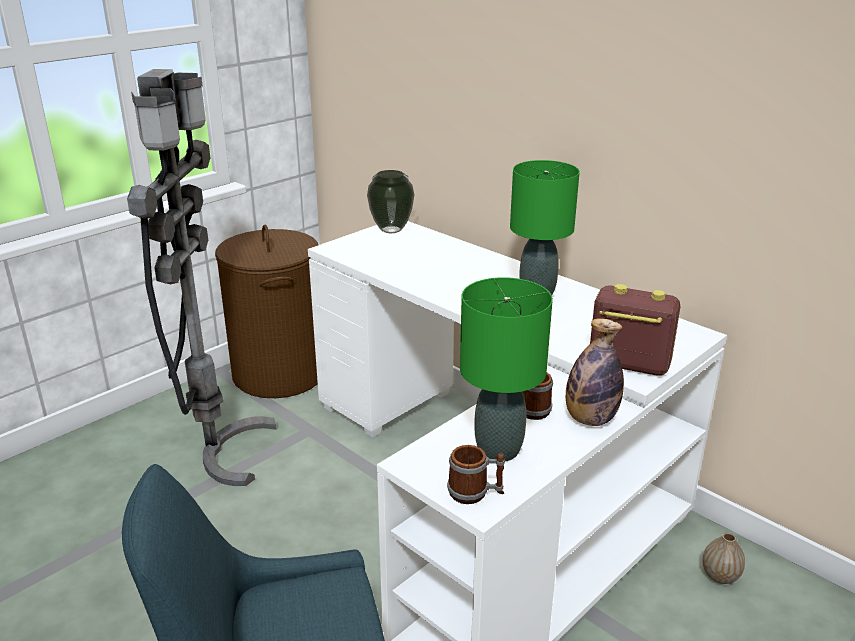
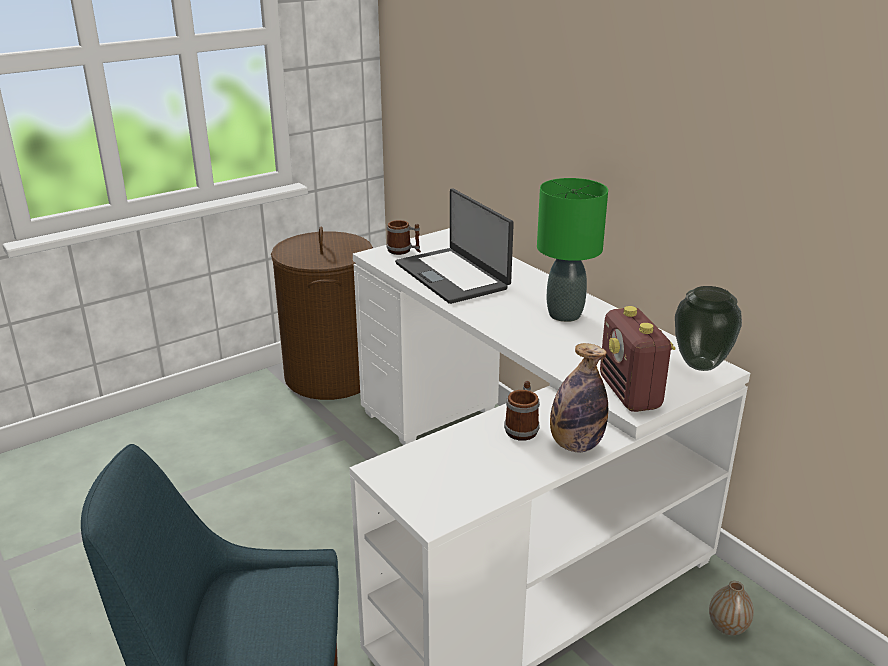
camera: 10 degrees right, 0 degrees up
(219, 451) = (255, 445): grey floor lamp -> none
(390, 230) = (440, 239): vase -> vase (699, 364)
(415, 264) = (453, 275): none -> laptop
(475, 493) = (433, 504): mug -> mug (403, 251)
(499, 449) = (472, 465): green table lamp -> none
(627, 364) = (630, 394): radio -> radio turned 135 degrees counterclockwise

